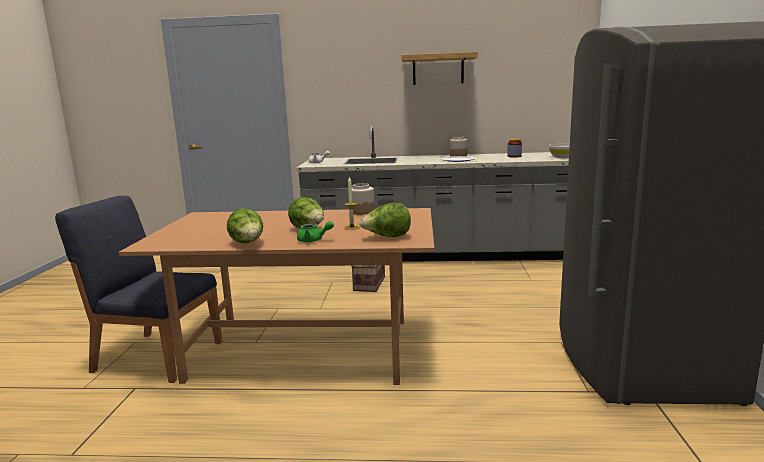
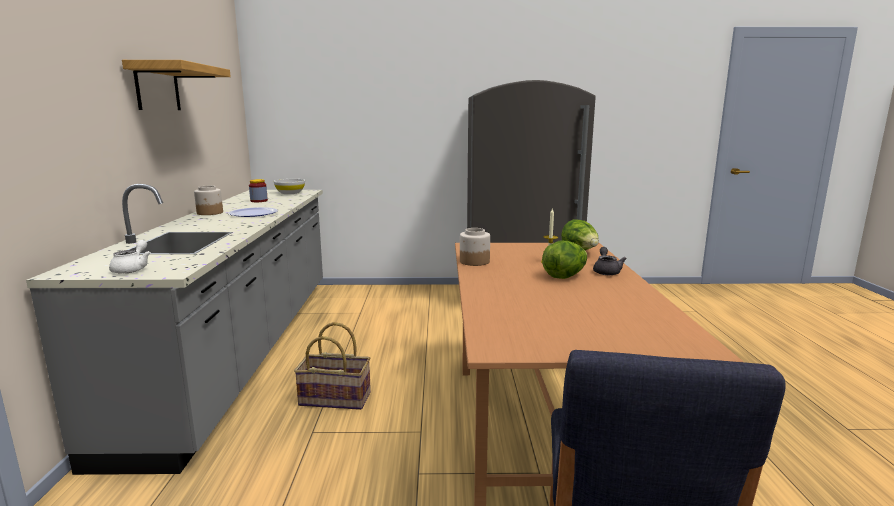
camera: 95 degrees left, 0 degrees up
(248, 244) = (640, 293): lettuce -> none
(313, 240) = (606, 271): green teapot -> grey teapot

